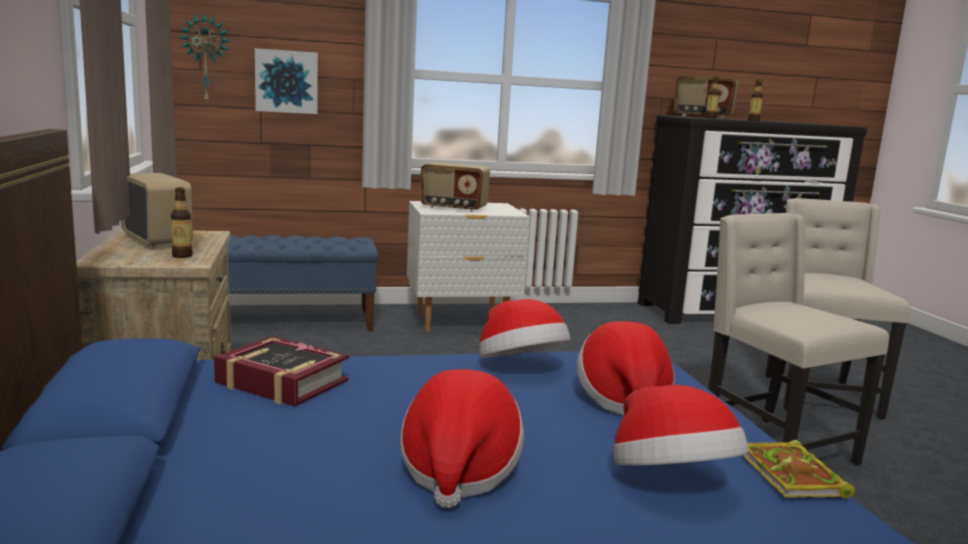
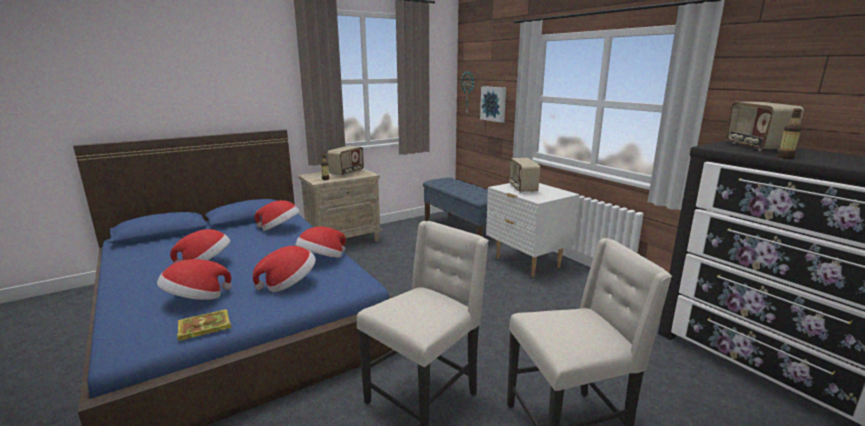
camera: 70 degrees right, 5 degrees up
(281, 382) = (280, 229): book -> hat
(710, 118) = (731, 149): bottle -> none

